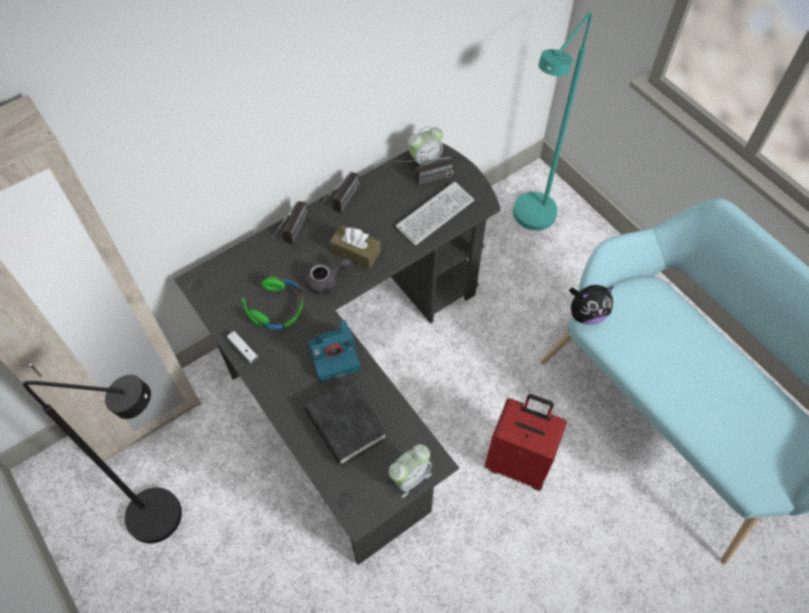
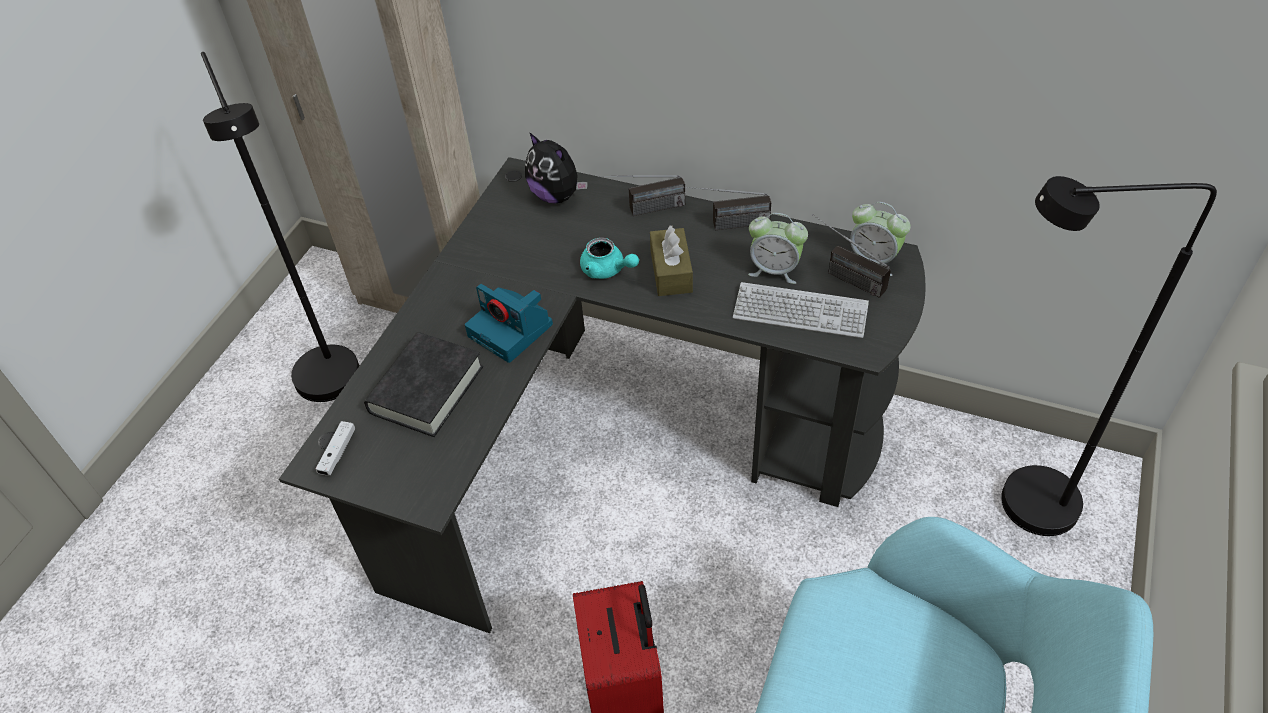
camera: 60 degrees right, 10 degrees down
(243, 349) = (462, 253): white game controller -> white game controller (337, 453)
(278, 308) = (537, 251): green headphones -> none
(327, 281) = (607, 270): grey teapot -> turquoise teapot
(410, 477) = (394, 488): alarm clock -> alarm clock (774, 270)
(530, 222) = (1018, 507): turquoise floor lamp -> black floor lamp
(586, 314) = (830, 588): plush toy -> plush toy (557, 195)

